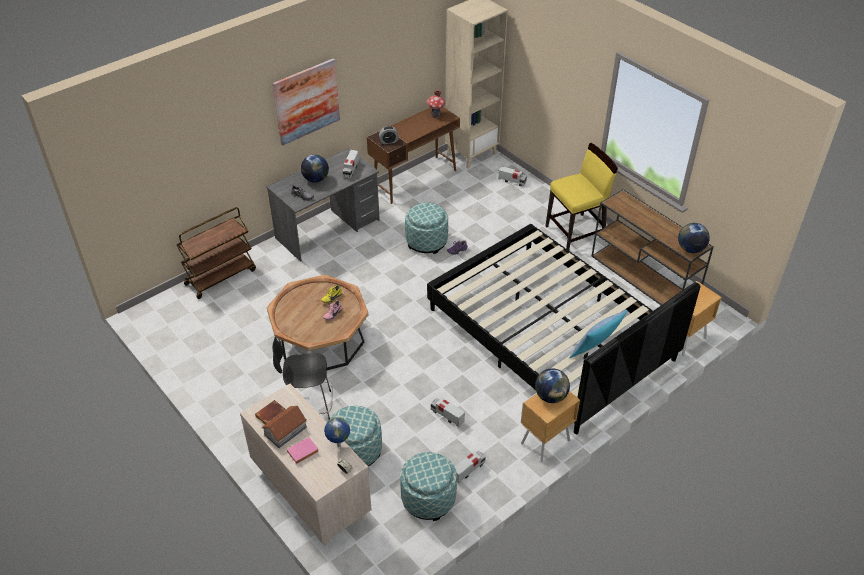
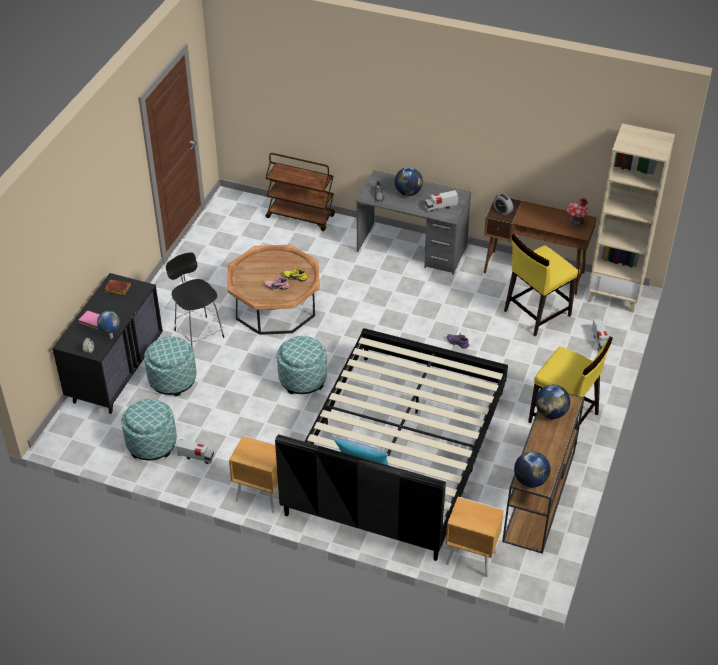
camera: 60 degrees right, 0 degrees up
(285, 431) = (107, 303): toy house -> none
(306, 101) = (433, 119): picture -> none
(310, 492) = (116, 372): beige dresser -> black dresser
(426, 241) = (452, 317): ottoman -> ottoman (302, 379)
(447, 416) = (246, 419): toy truck -> none
(458, 197) = (536, 313): none -> yellow chair
(550, 396) = (261, 451): globe -> globe (551, 413)

